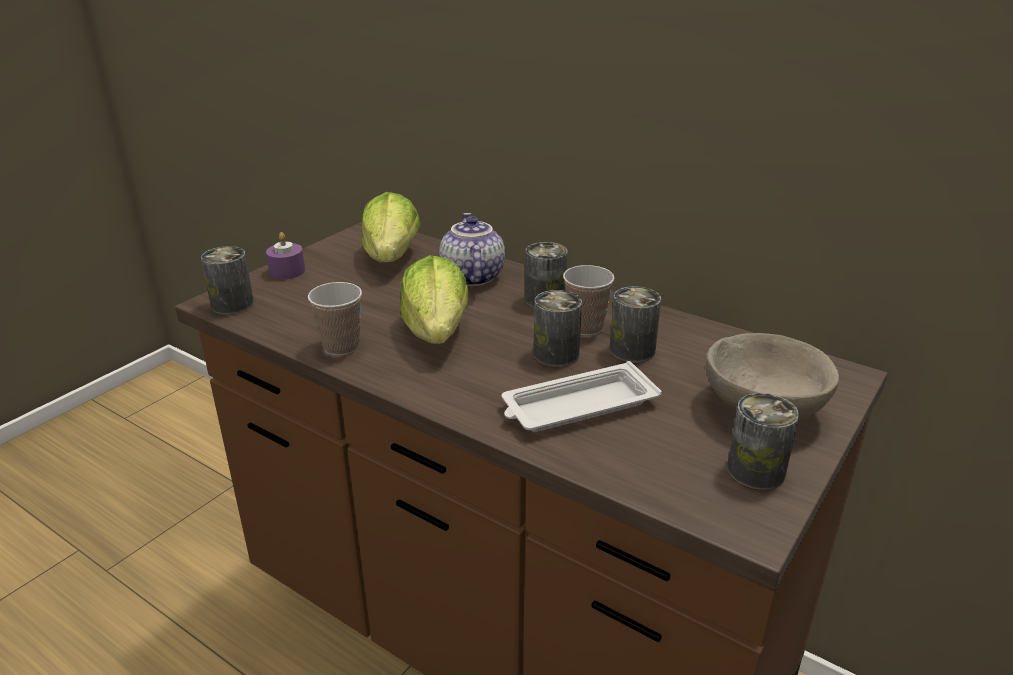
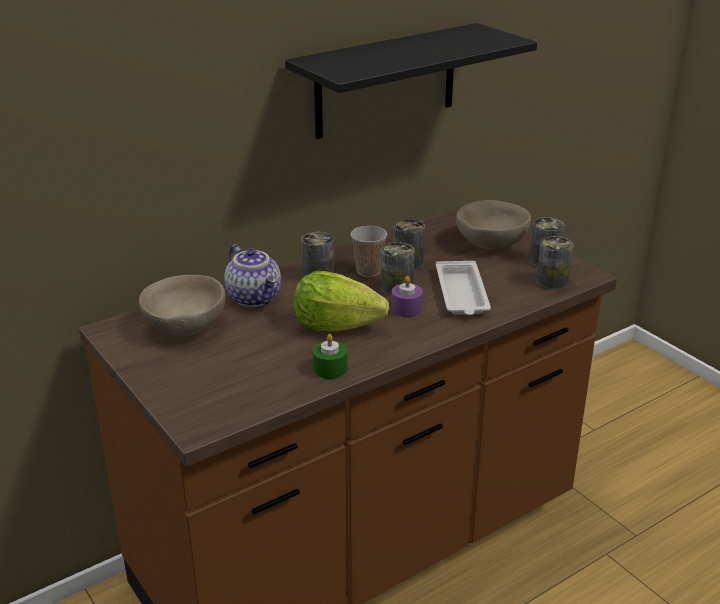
camera: 70 degrees left, 0 degrees up
(232, 305) = (212, 417): can -> can (552, 281)
(287, 271) = (164, 383): purple candle -> purple candle (406, 308)
(341, 346) = (330, 369): cup -> green candle
(392, 257) = (185, 326): lettuce -> beige bowl
(470, 277) = (255, 298): teapot -> teapot turned 135 degrees counterclockwise
(758, 98) = (386, 81): none -> black shelf

